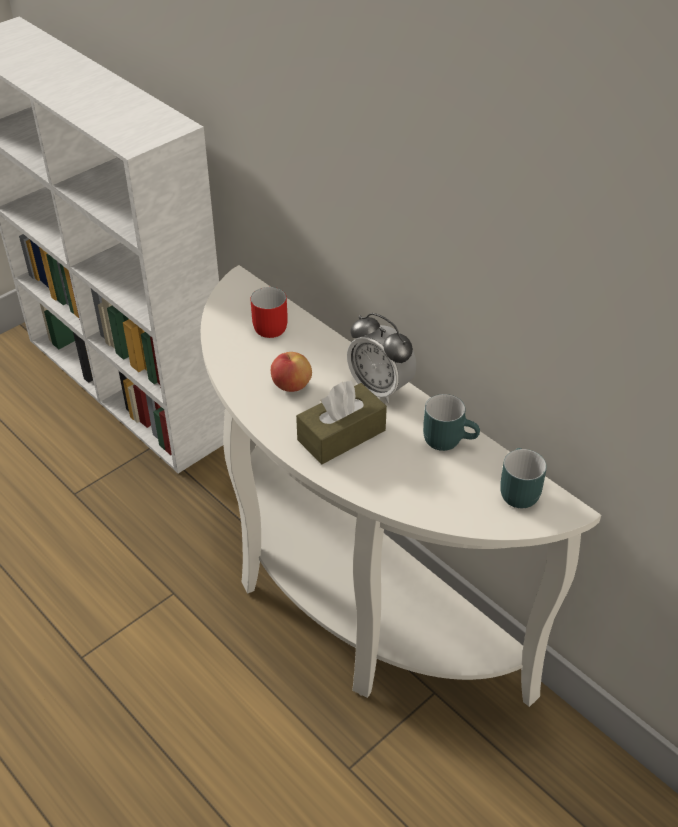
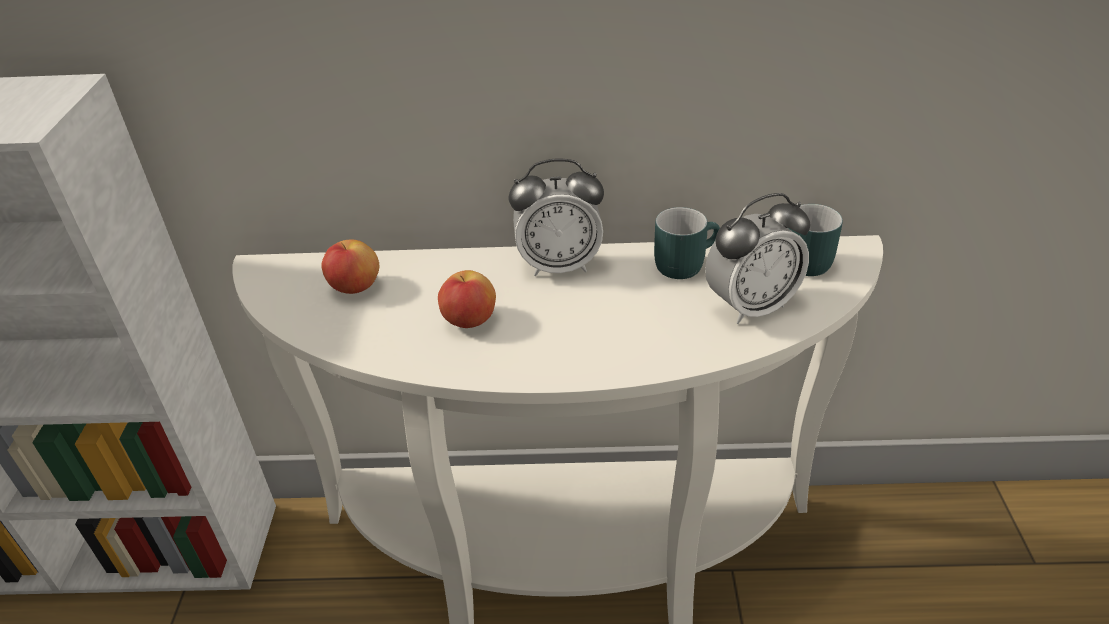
camera: 45 degrees left, 5 degrees down
(266, 325) = (355, 287): red mug -> apple
(341, 435) = (590, 327): brown tissue box -> none
(442, 492) = (751, 306): none -> alarm clock

